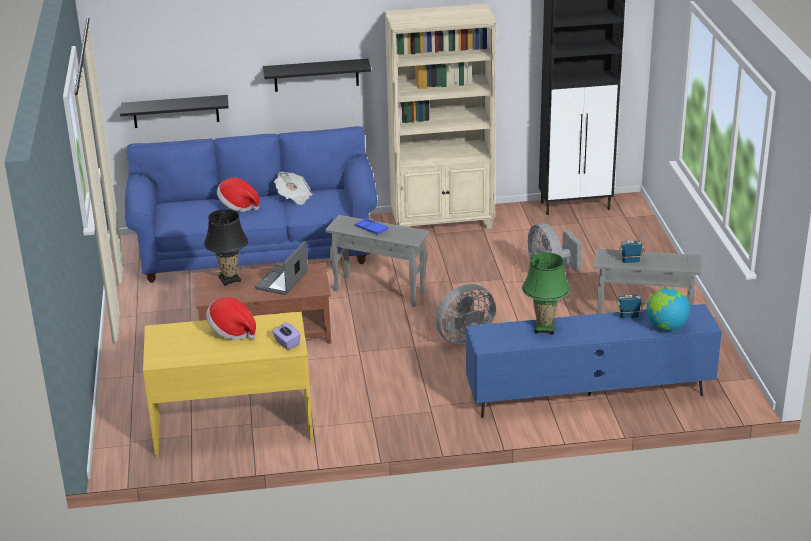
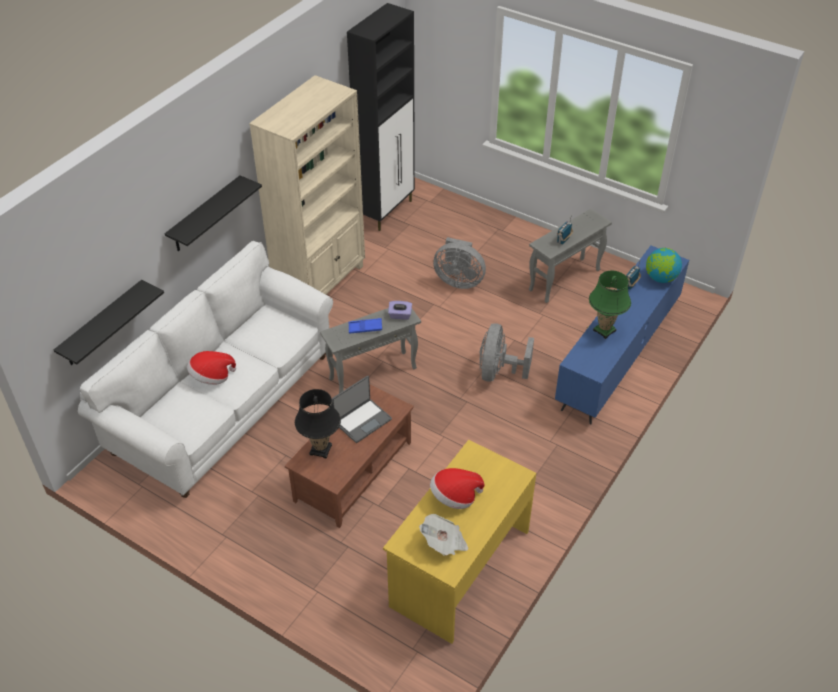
camera: 50 degrees left, 15 degrees up
(256, 251) = (223, 404): blue sofa -> white sofa
(282, 281) = (362, 420): laptop -> laptop turned 105 degrees counterclockwise
(286, 343) = (507, 475): purple tissue box -> purple tissue box (400, 315)
(294, 197) = (245, 337): newspaper -> newspaper (444, 543)

